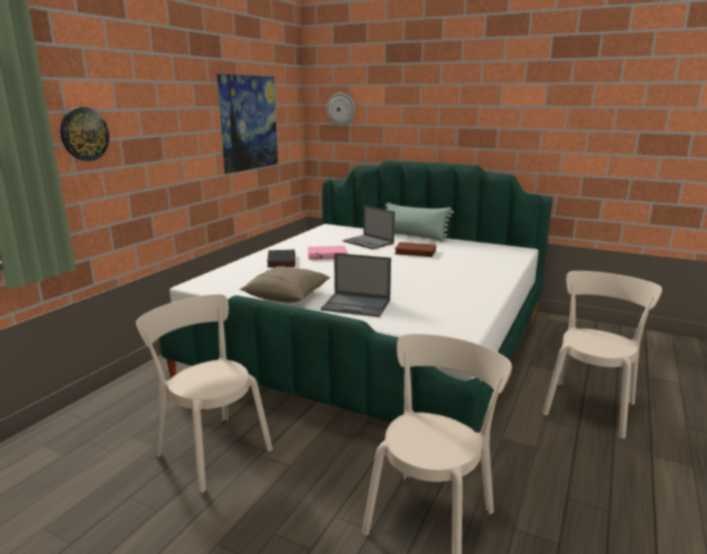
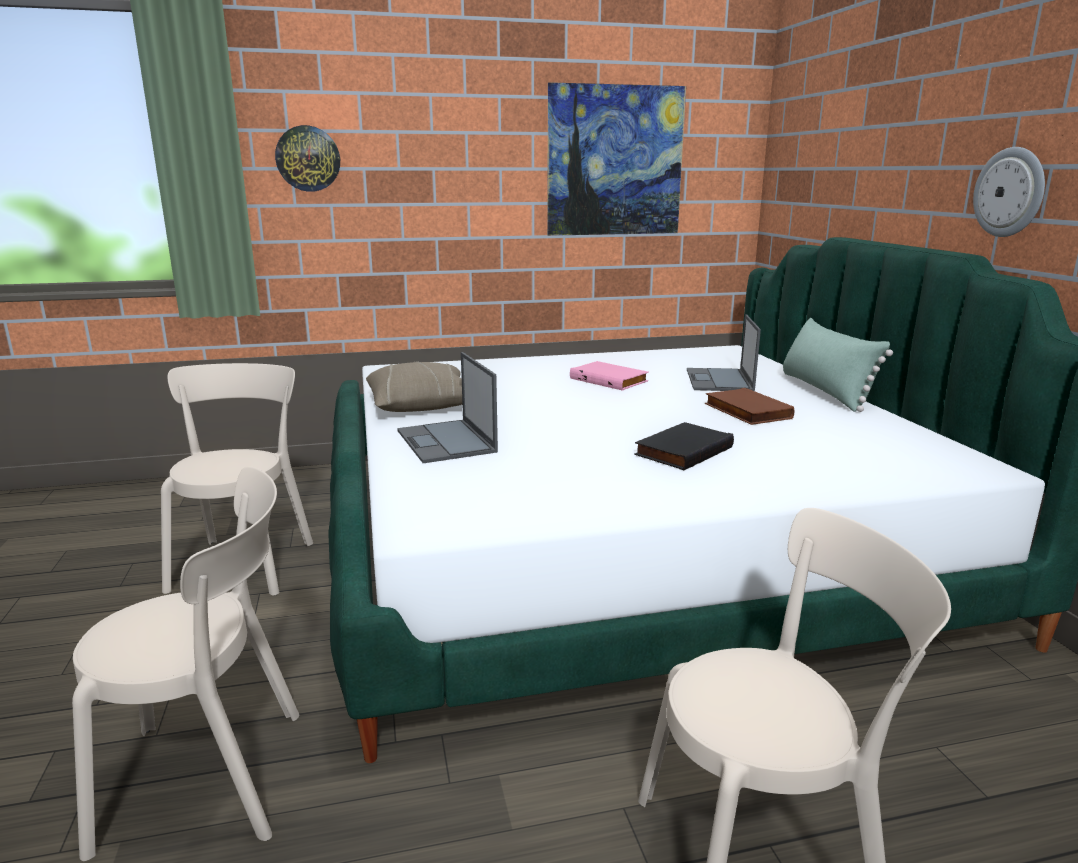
camera: 50 degrees right, 0 degrees up
(280, 261) = (535, 371): black book -> black book (682, 450)
(341, 109) = (805, 140): wall clock -> wall clock (1010, 192)

